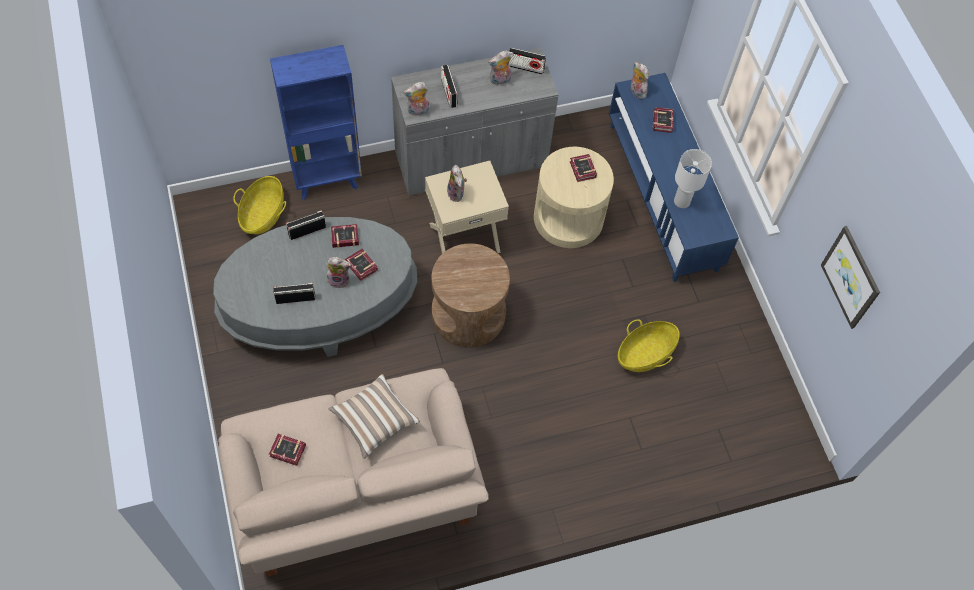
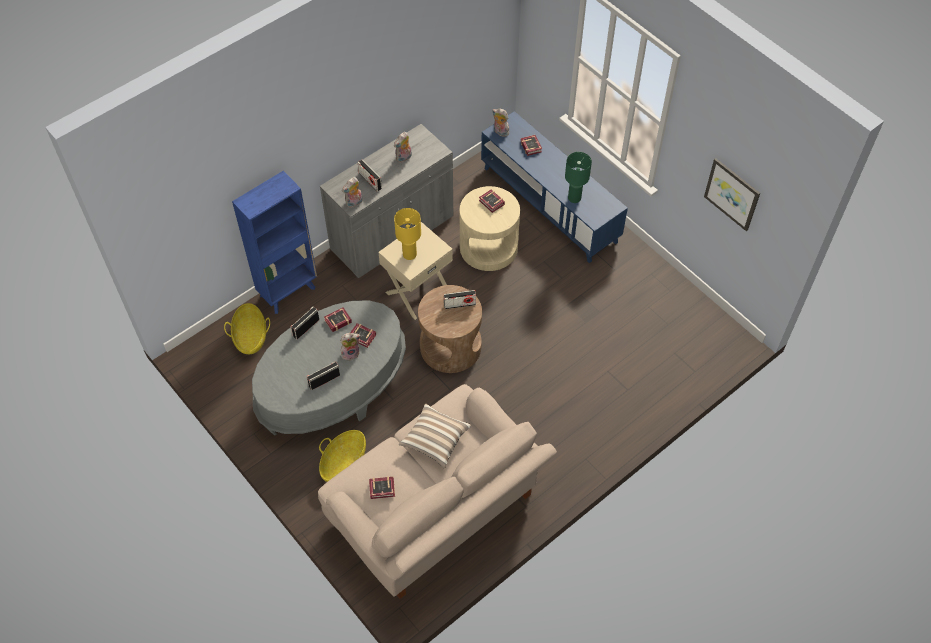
camera: 20 degrees left, 5 degrees down
(457, 193) = (409, 254): plush toy -> yellow table lamp
(525, 67) = (418, 141): radio -> radio (459, 304)
(645, 353) = (595, 322): basket -> basket (344, 463)
(681, 201) = (574, 198): white table lamp -> green table lamp

